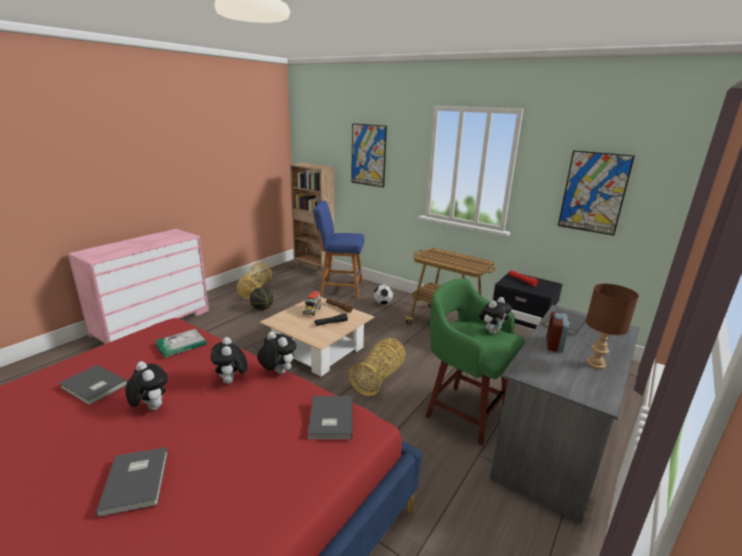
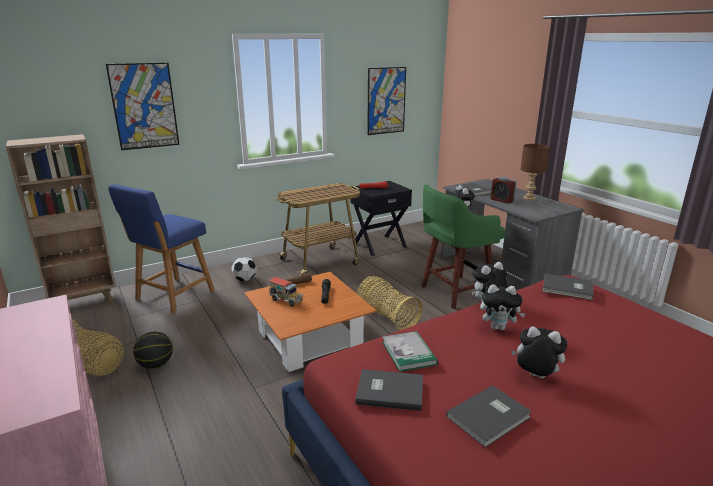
camera: 65 degrees left, 0 degrees up
(138, 480) = (650, 377): grey book -> grey book (389, 390)
(150, 407) = (535, 377): plush toy -> plush toy turned 45 degrees clockwise
(318, 350) = (309, 339): beige coffee table -> orange coffee table

